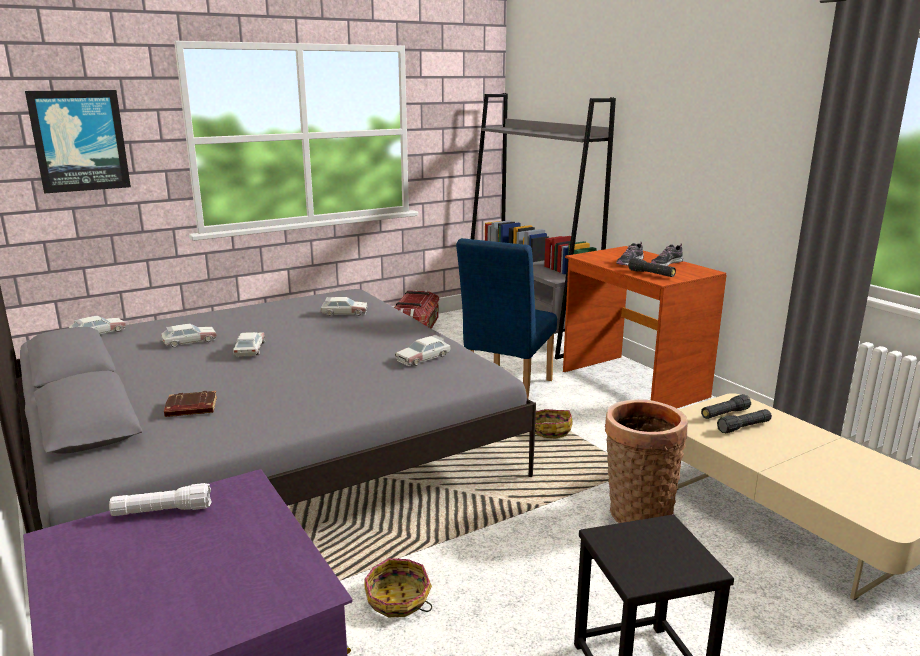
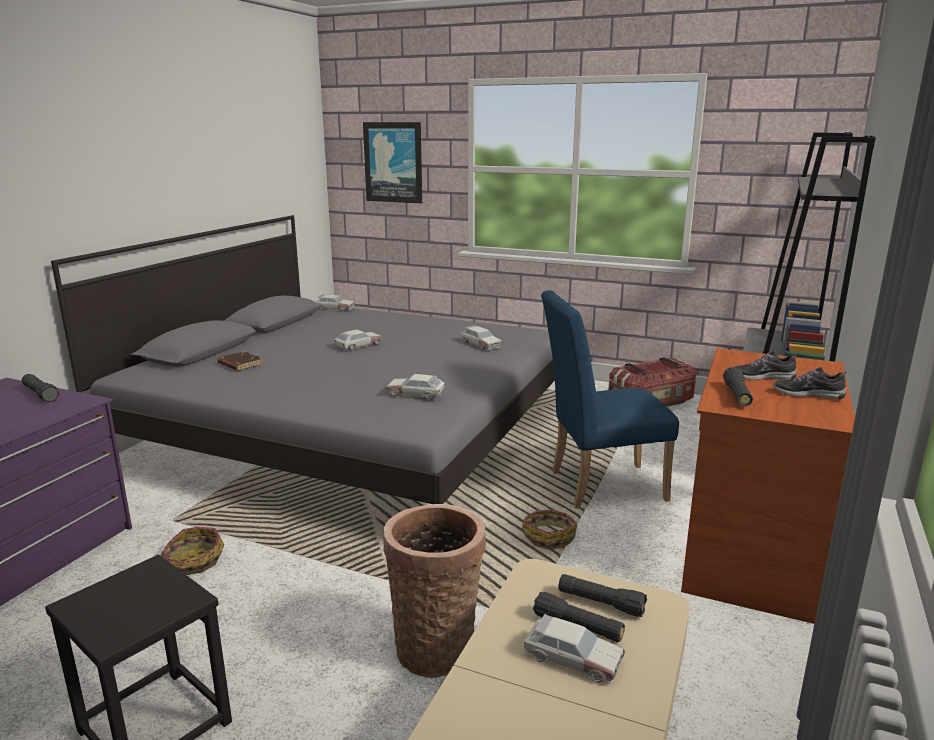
camera: 55 degrees right, 0 degrees up
(163, 511) = (40, 394): white flashlight -> black flashlight
(189, 341) = (351, 329): toy car -> toy car (572, 658)

